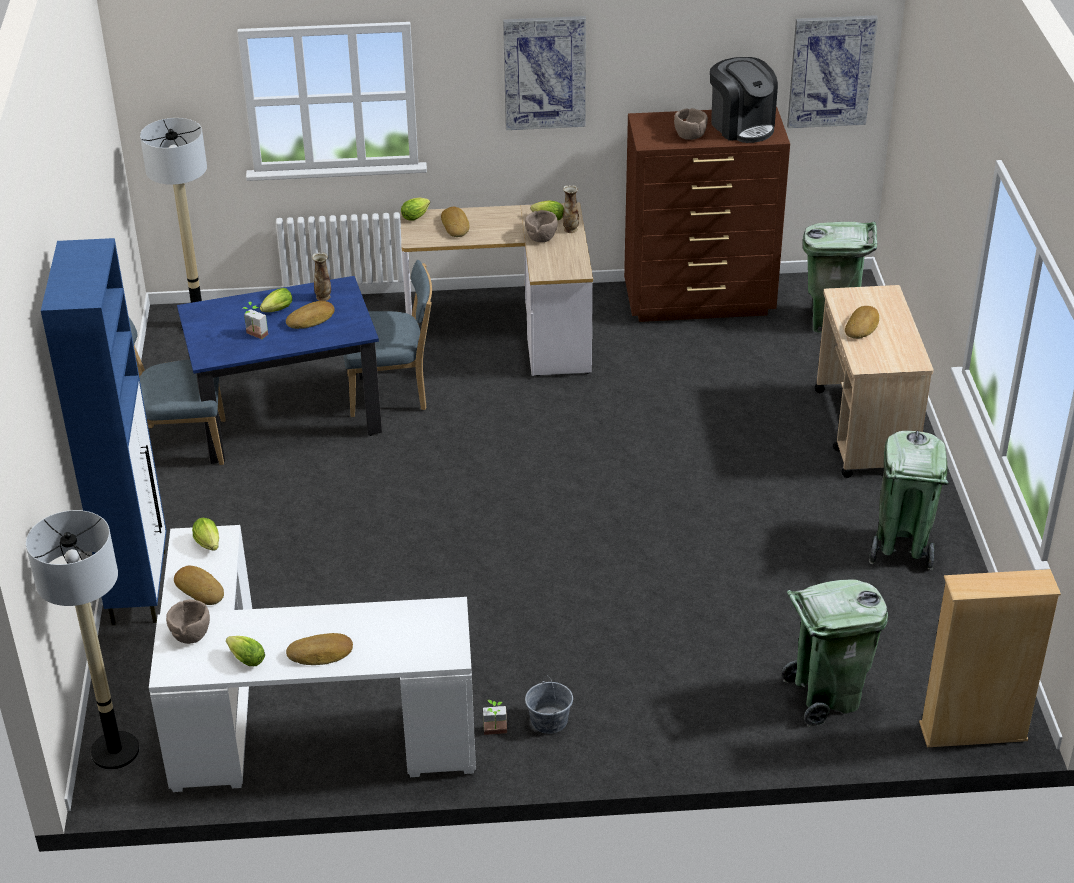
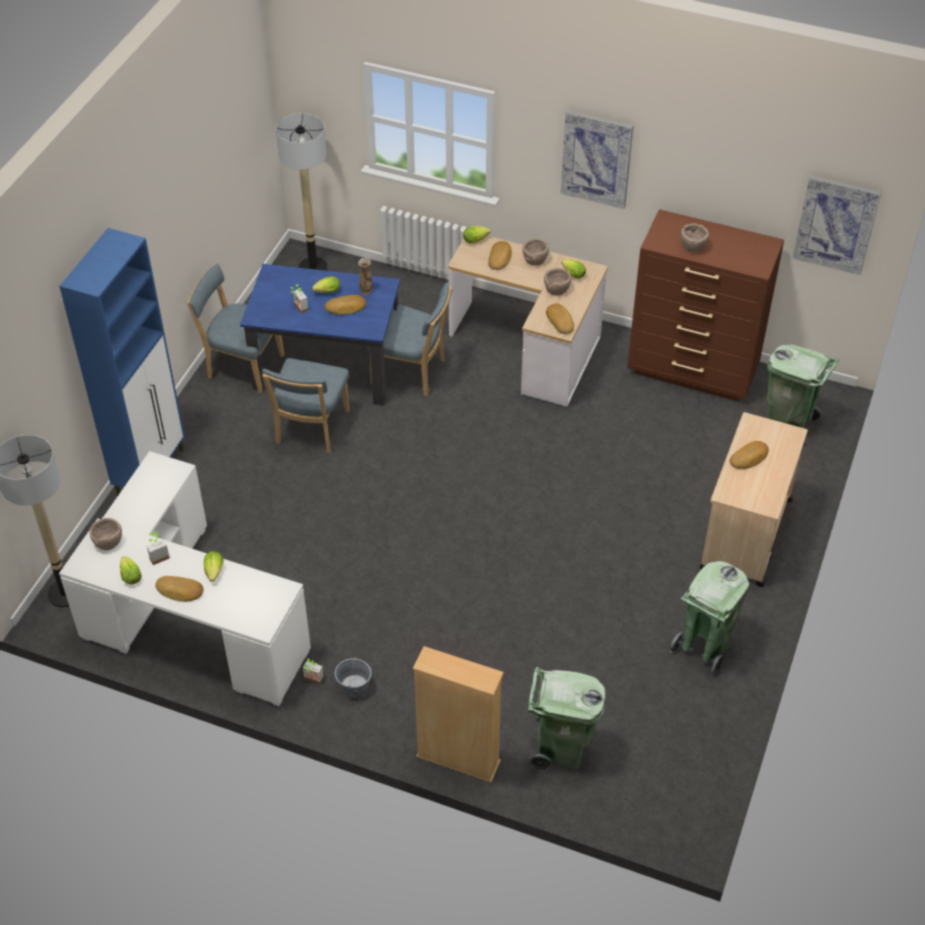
camera: 25 degrees right, 10 degrees up
(200, 588) = (139, 507): bread -> bread (561, 321)
(209, 545) = (165, 474): lettuce -> lettuce (214, 573)
(266, 627) = (158, 556): none -> potted plant
(311, 483) = (310, 430): none -> blue chair
(496, 217) = (535, 260): none -> brown bowl
(570, 229) = (583, 289): vase -> none
(741, 126) = (741, 250): coffee machine -> none
(973, 732) = (650, 823): beige bookcase -> beige bookcase (458, 759)

